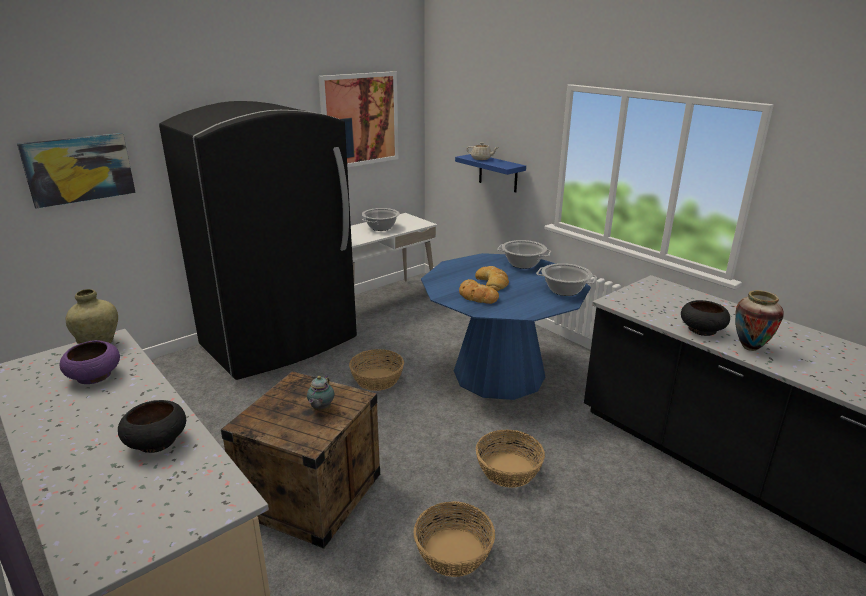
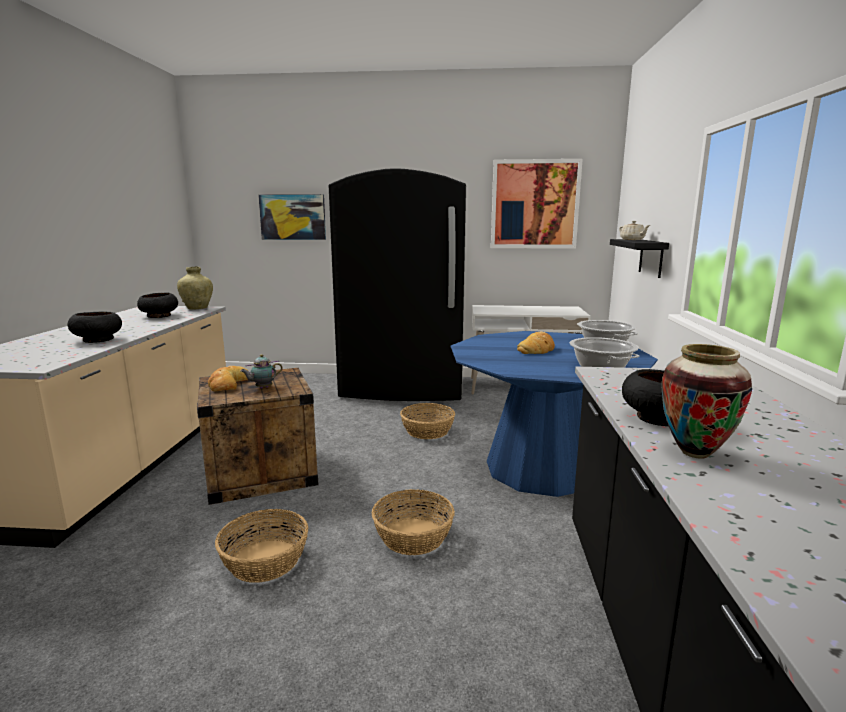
camera: 45 degrees right, 10 degrees down
(95, 376) = (159, 316): purple bowl -> black bowl
(381, 228) = (531, 310): cooking pot -> none
(477, 296) = (495, 352): bread -> bread (227, 384)
(498, 173) = (651, 257): blue shelf -> black shelf

